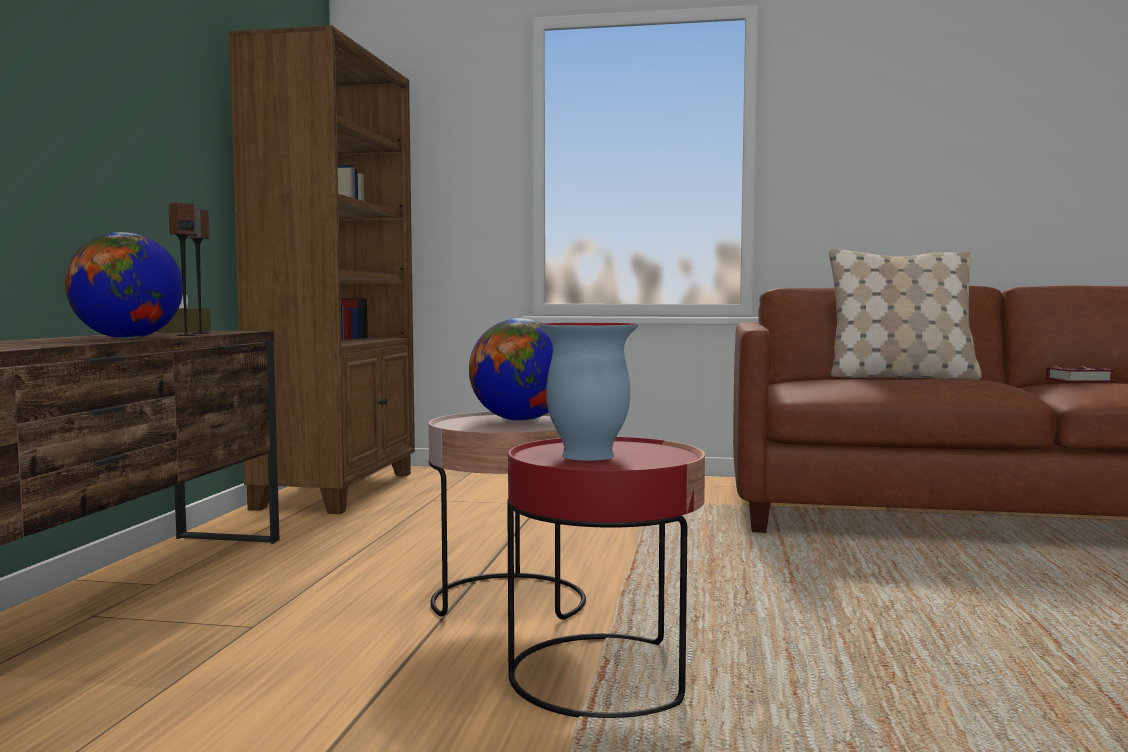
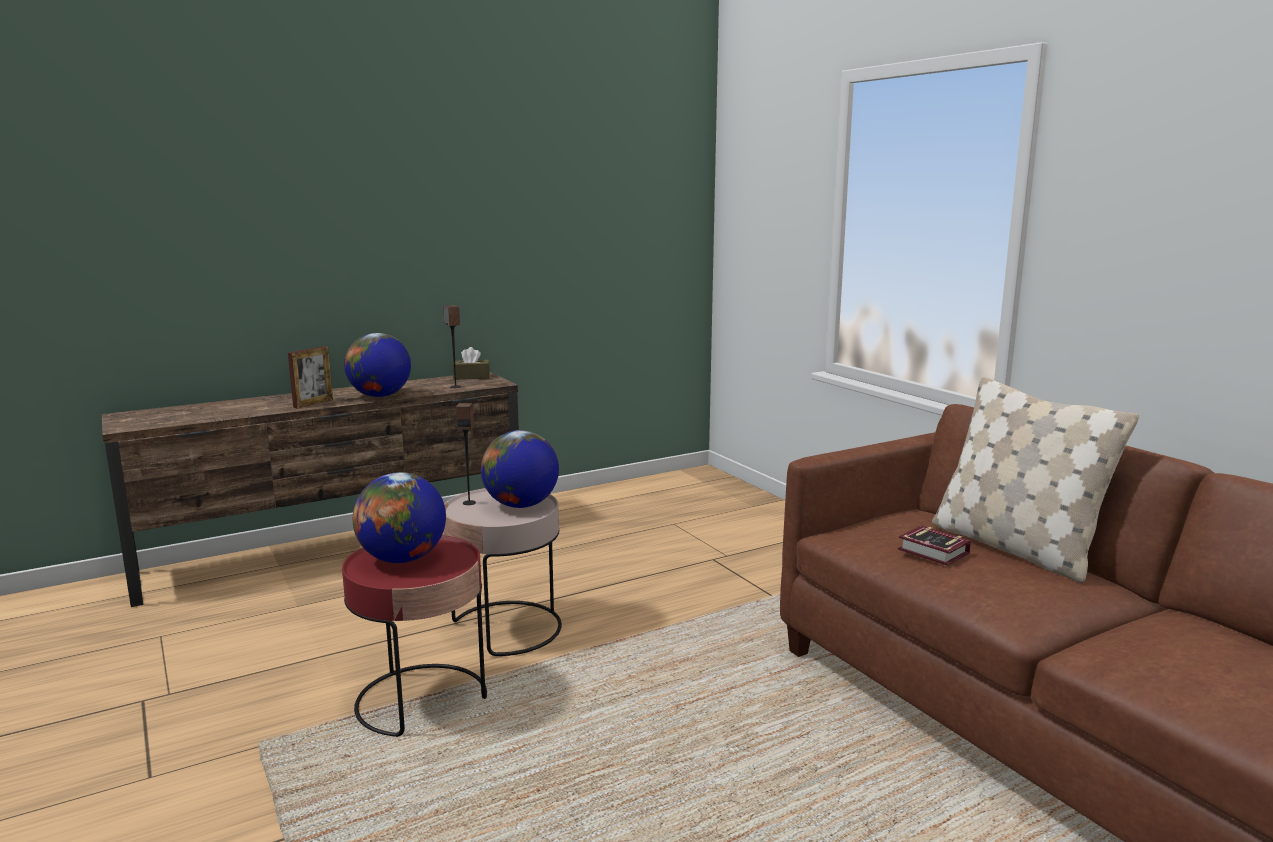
camera: 50 degrees right, 10 degrees up
(46, 343) = (313, 403): none -> picture frame
(186, 335) = (425, 393): speaker -> speaker (469, 503)
(339, 490) = (645, 493): brown bookcase -> none
(587, 456) = (402, 559): vase -> globe
(1082, 381) = (1192, 634): book -> book (935, 553)

